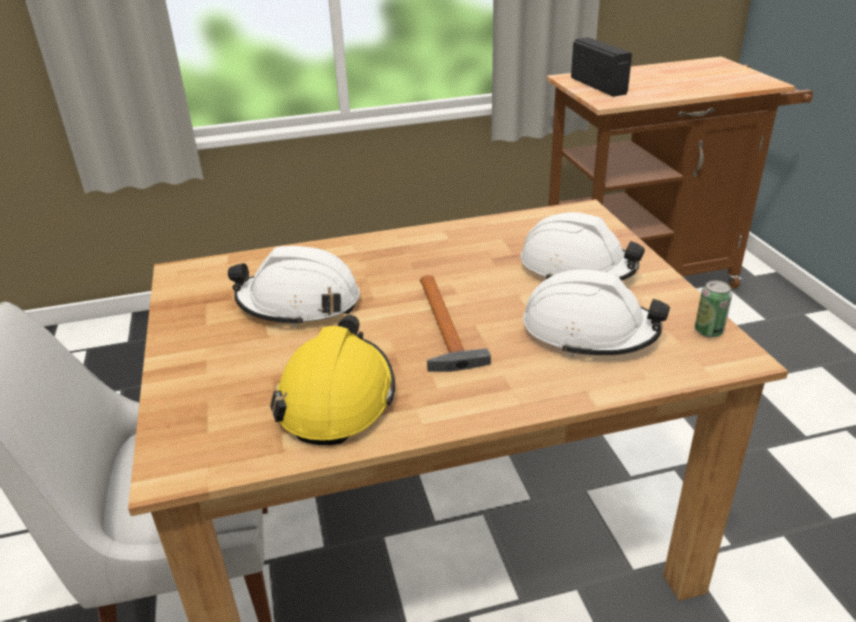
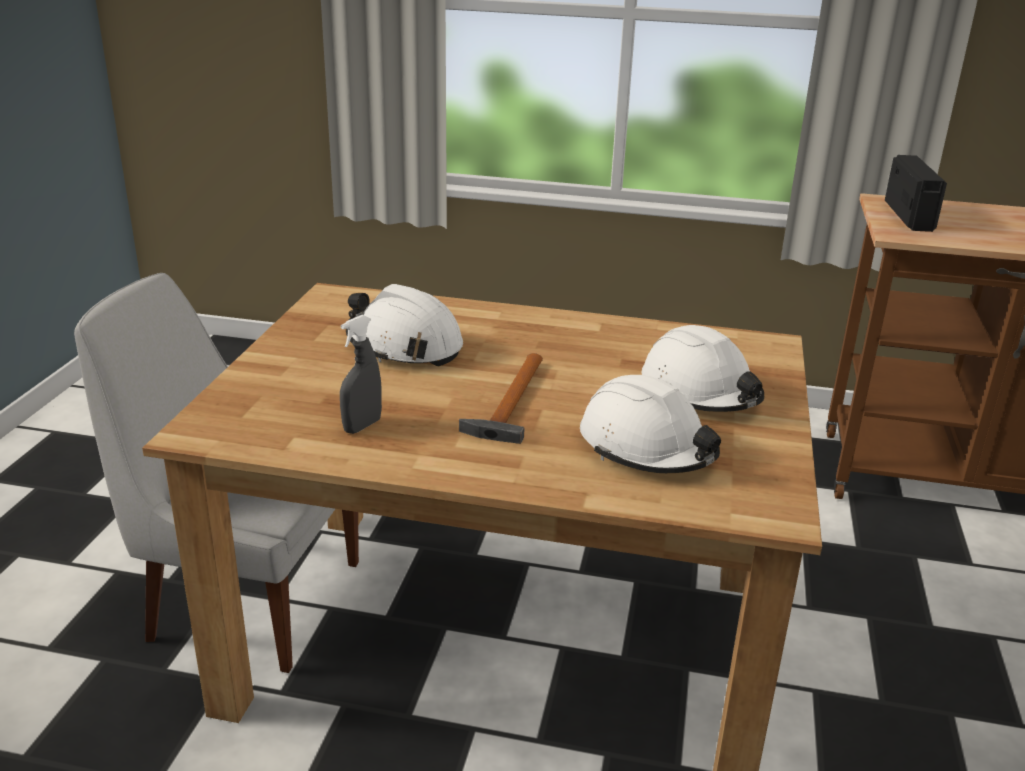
camera: 25 degrees right, 5 degrees down
(337, 398) = (362, 426): yellow hard hat -> grey spray bottle
(708, 331) = (775, 486): can -> none

